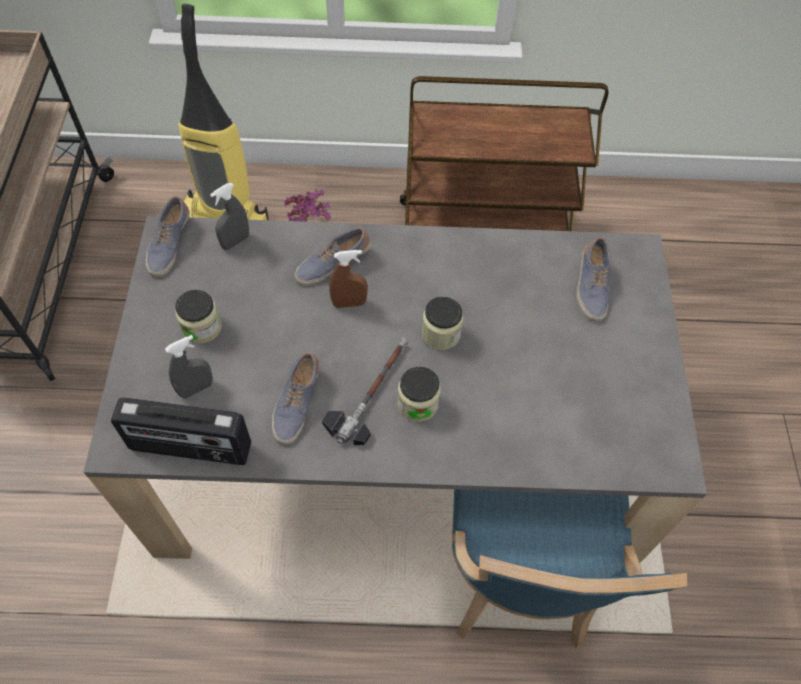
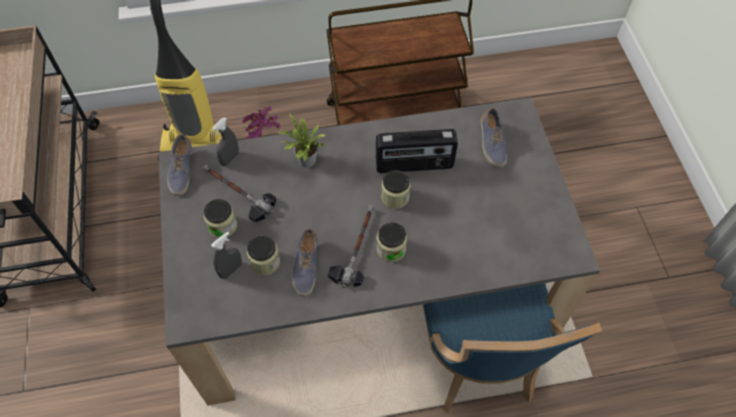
camera: 10 degrees left, 0 degrees up
(190, 448) = (238, 313): radio -> radio (414, 165)
(232, 287) = (237, 193): none -> hammer
(244, 387) = (265, 262): none -> jar
(332, 264) = (305, 162): shoe -> potted plant
(349, 303) = (324, 188): brown spray bottle -> none

